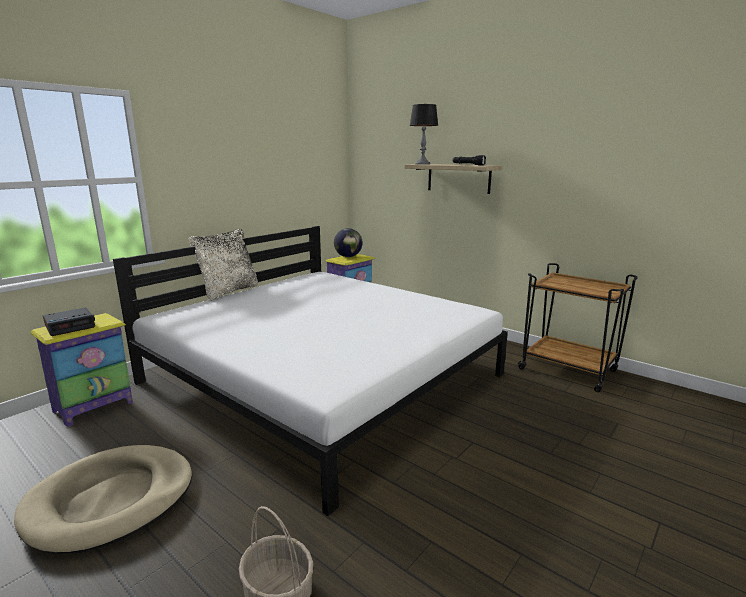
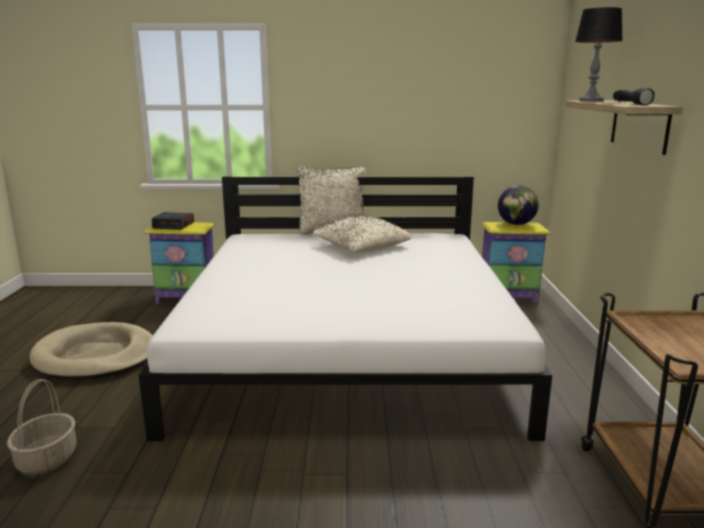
camera: 50 degrees right, 0 degrees up
(284, 295) = (362, 246): none -> beige pillow

